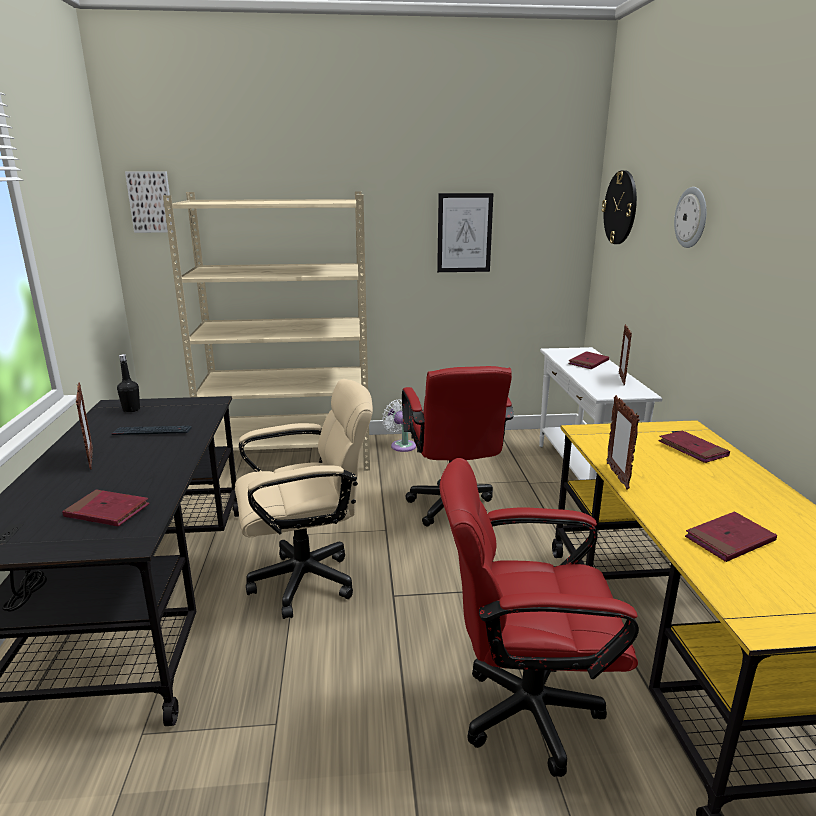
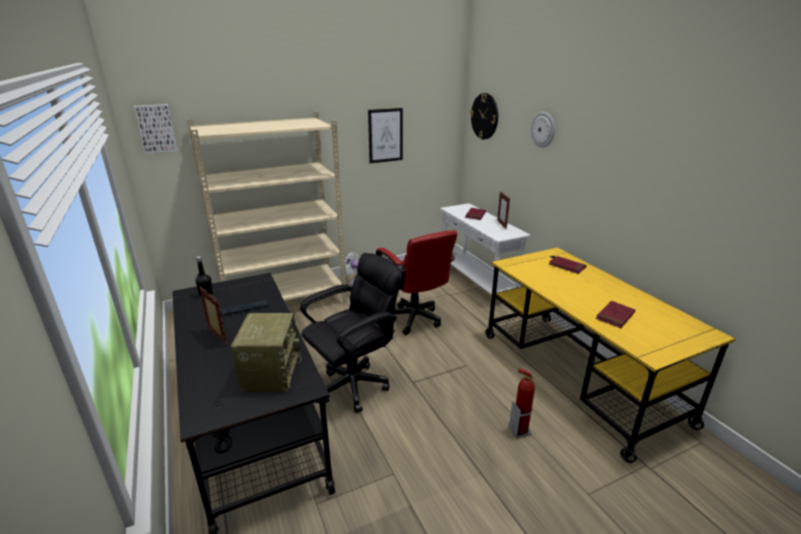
camera: 20 degrees left, 5 degrees up
(107, 511) = (270, 372): red book -> radio
(309, 580) = (356, 385): beige office chair -> black office chair
(521, 716) = (519, 430): red office chair -> fire extinguisher
(617, 476) = (542, 289): picture frame -> none

